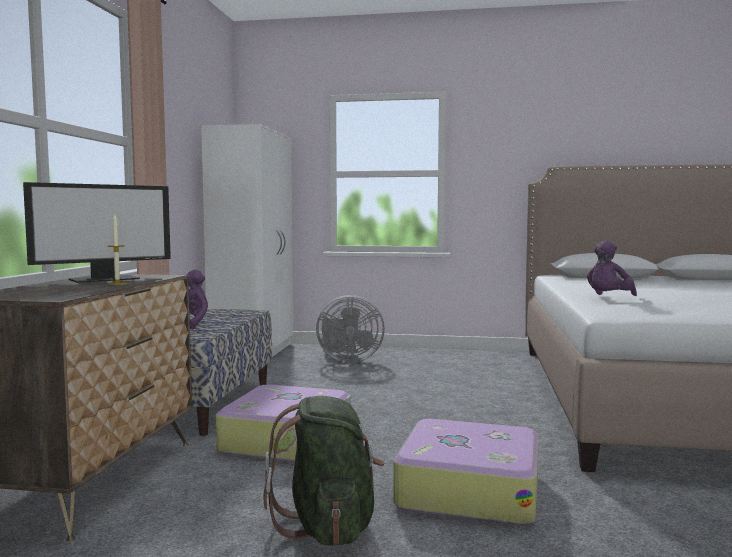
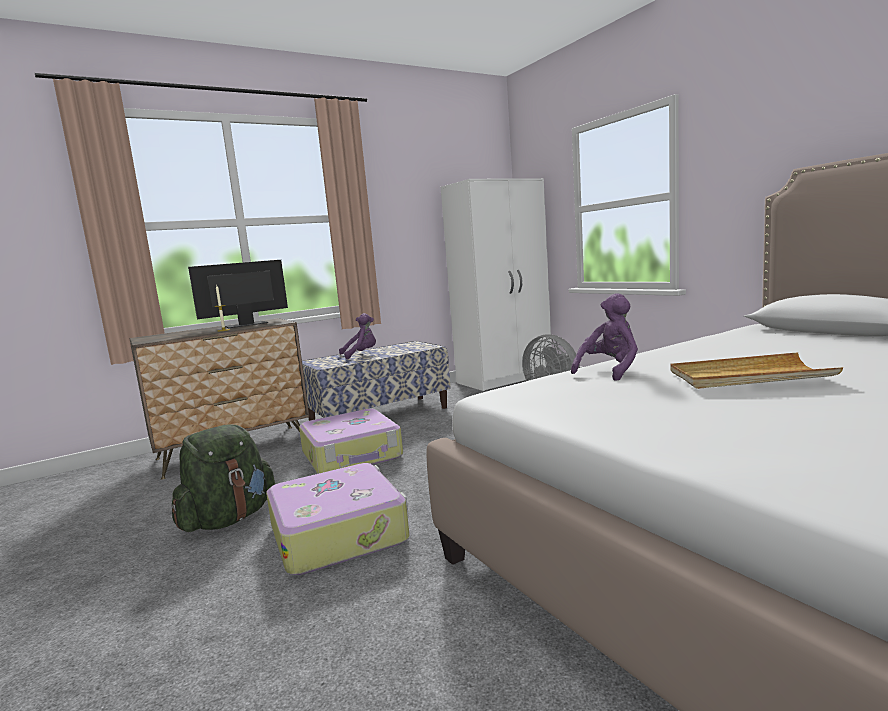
camera: 50 degrees right, 5 degrees up
(104, 279) = (245, 325): monitor -> monitor turned 135 degrees clockwise
(608, 298) = (610, 371): purple plush toy -> purple plush toy turned 135 degrees clockwise
(687, 294) = (748, 376): none -> beige tray

